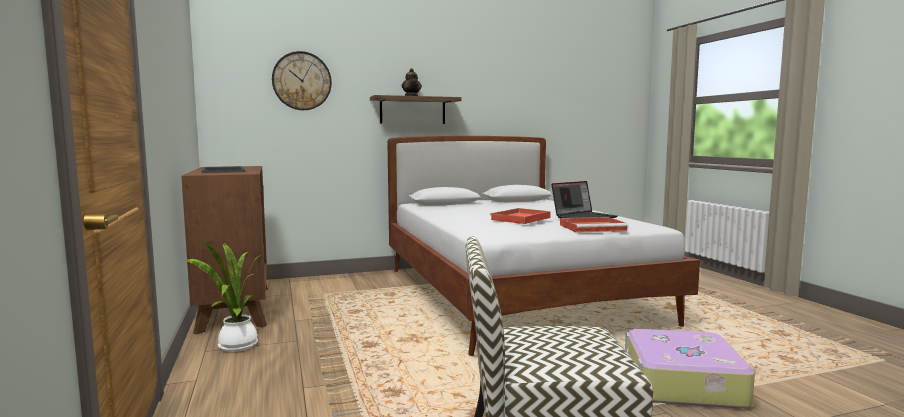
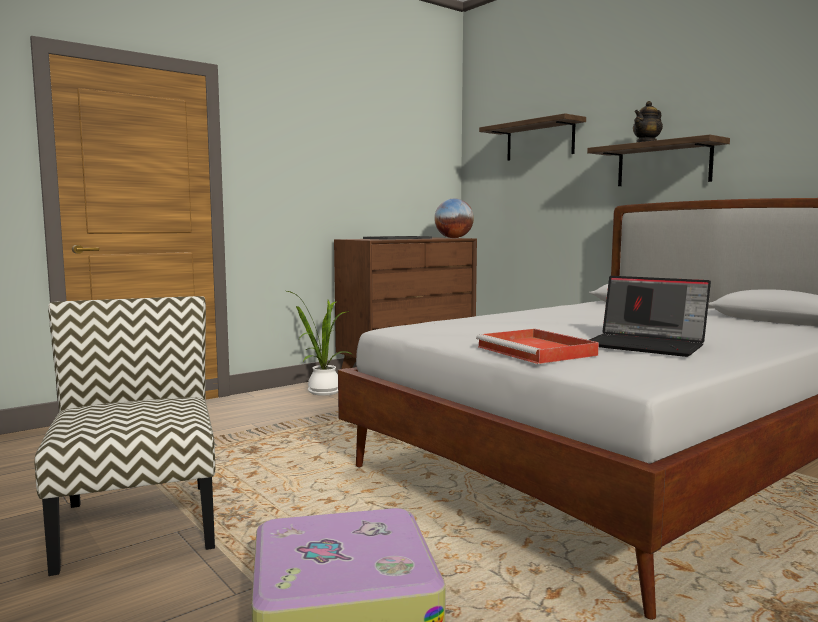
camera: 70 degrees right, 0 degrees up
(246, 166) = (453, 238): none -> globe
(302, 81) = (540, 140): wall clock -> shelf
(520, 219) = (538, 325): red tray -> none

